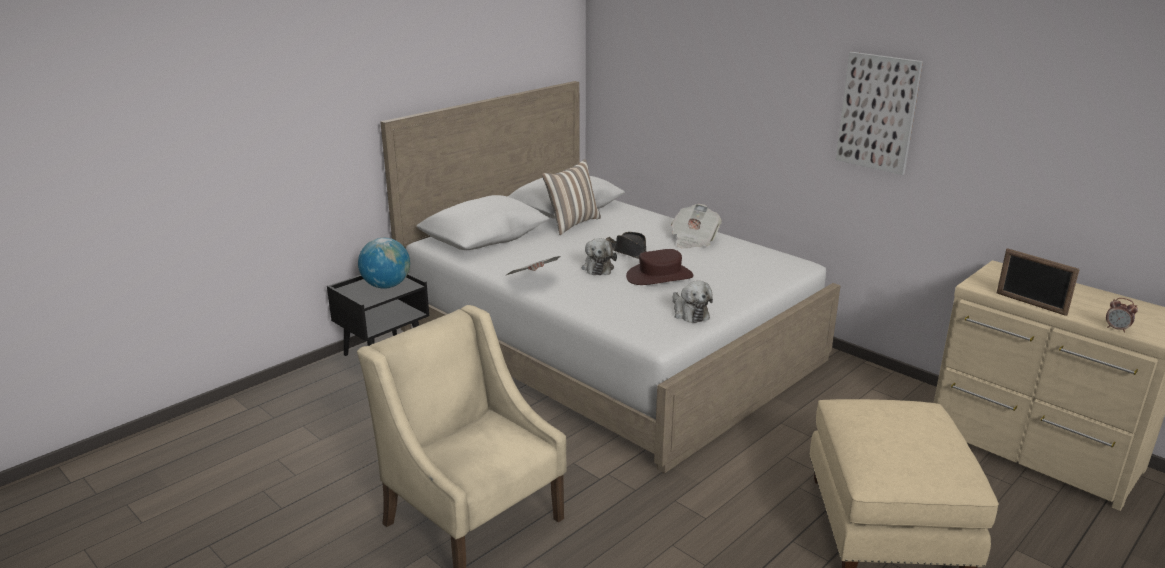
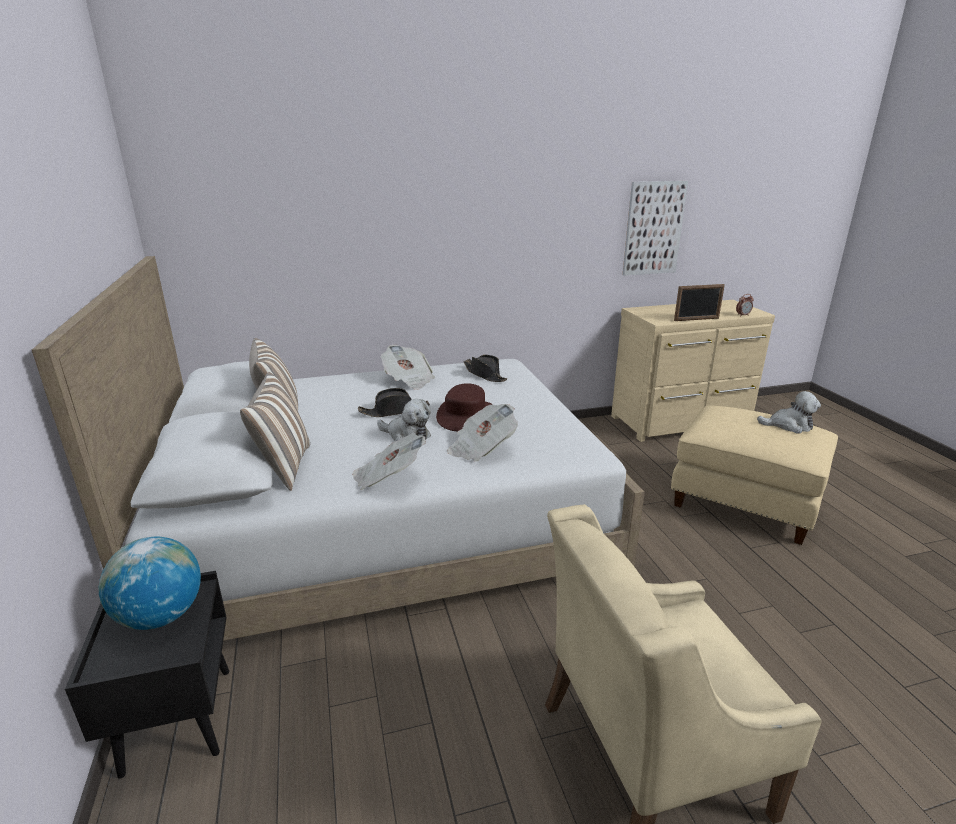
camera: 60 degrees left, 0 degrees up
(511, 248) = (283, 467): none -> pillow
(611, 296) = (481, 449): none -> newspaper
(689, 313) = (554, 426): plush toy -> plush toy (789, 425)
(754, 262) = (485, 374): none -> black hat
(878, 112) = (524, 216): picture -> picture (653, 228)

